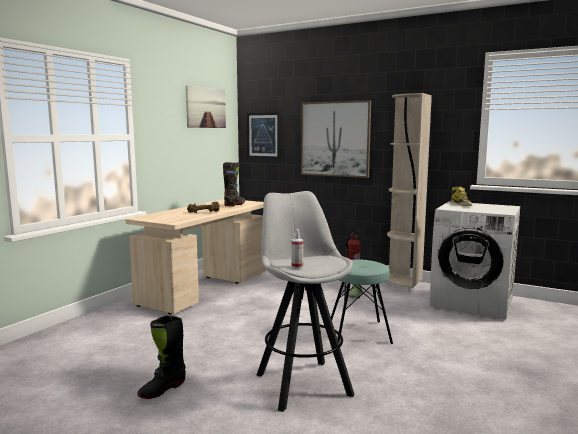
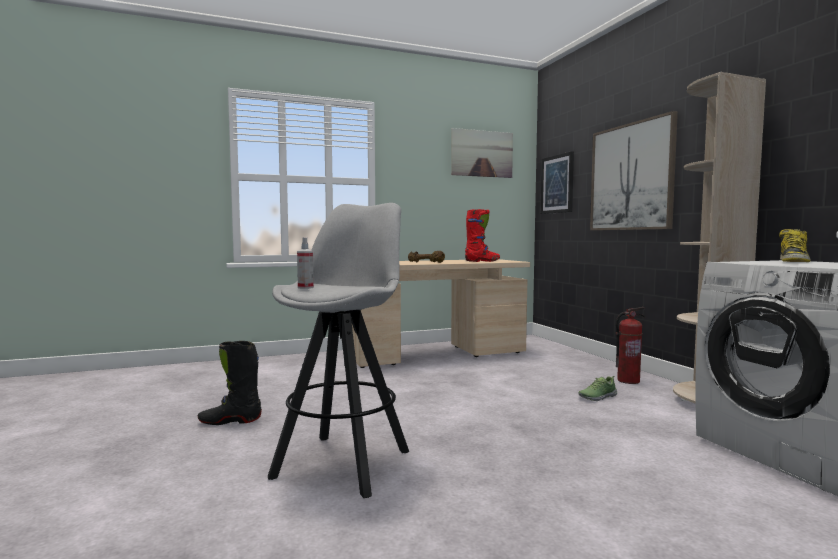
camera: 40 degrees right, 5 degrees down
(234, 205) = (482, 261): black boot -> red boot
(359, 332) = (519, 436): turquoise stool -> none

